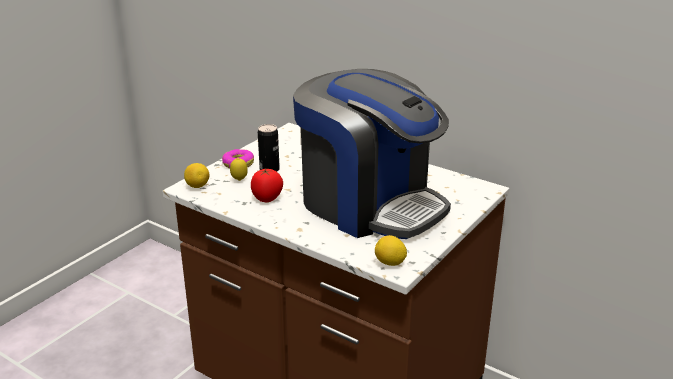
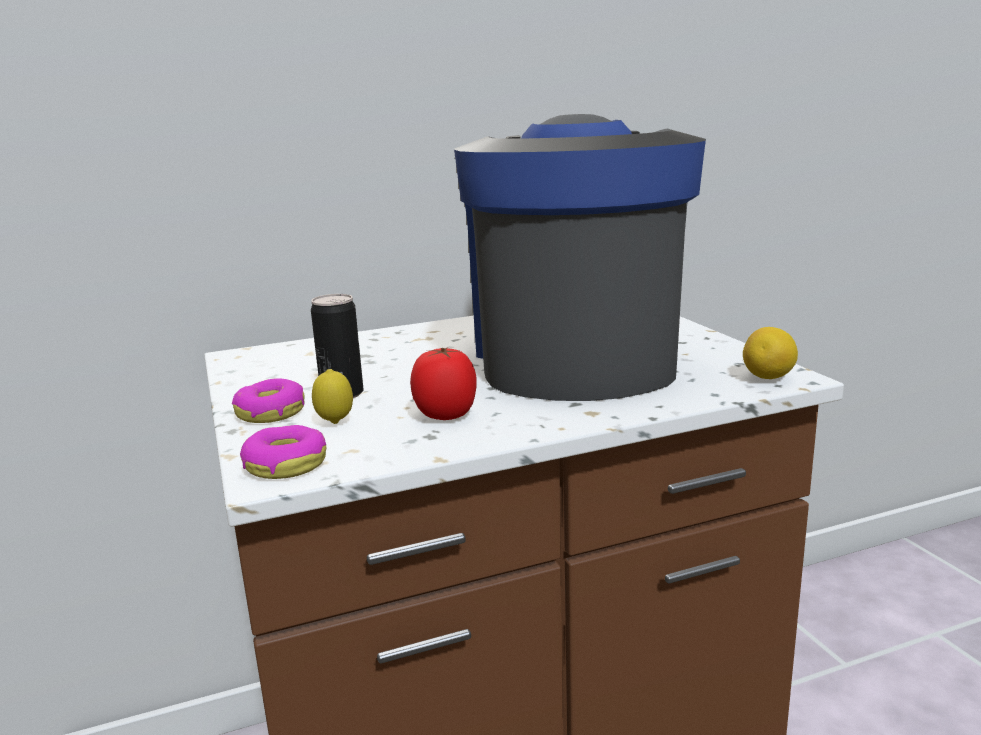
camera: 55 degrees left, 10 degrees down
(197, 186) = (286, 464): lemon -> donut
(370, 204) = (574, 356): coffee machine -> coffee machine turned 75 degrees counterclockwise

